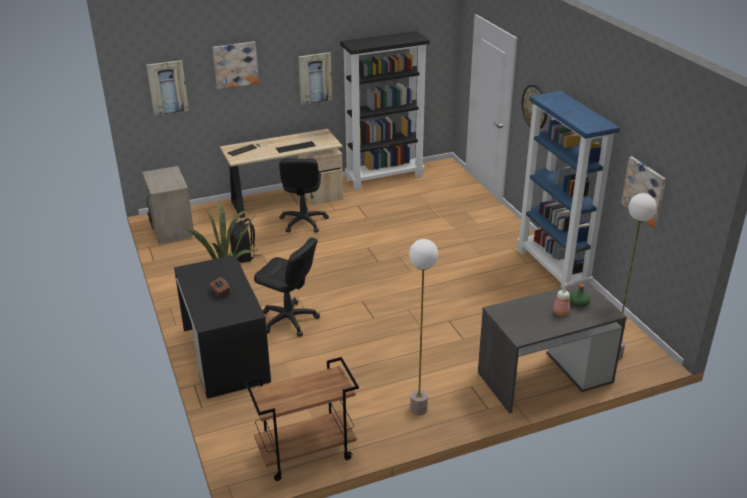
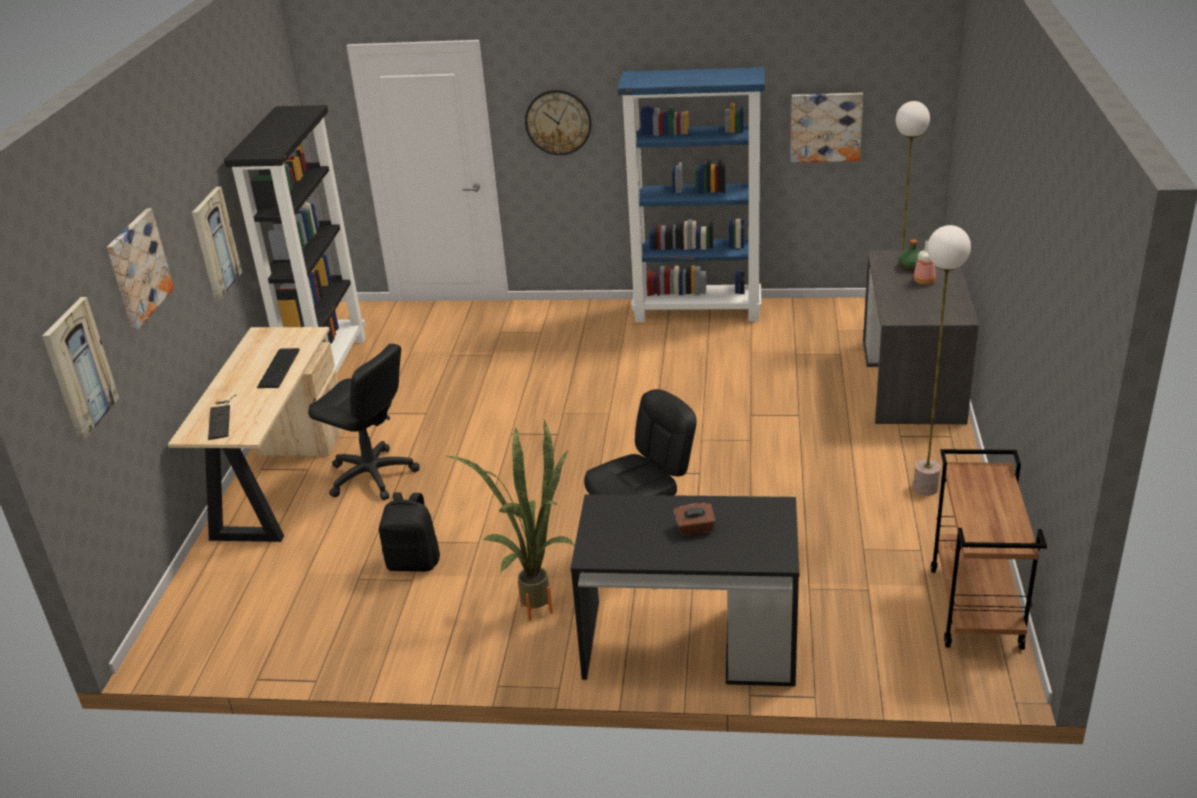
camera: 60 degrees left, 0 degrees up
(171, 229) = (224, 637): beige nightstand -> none

